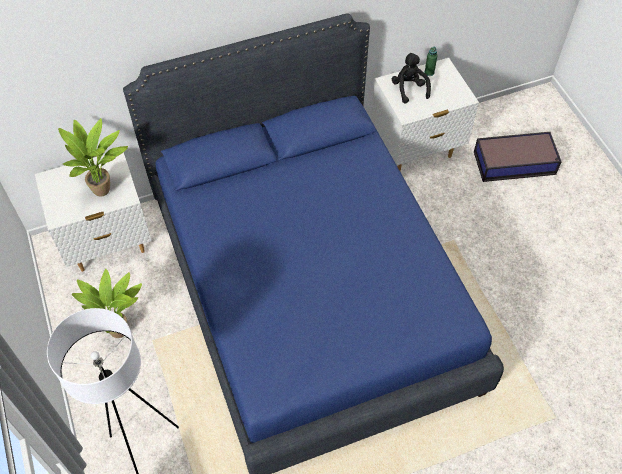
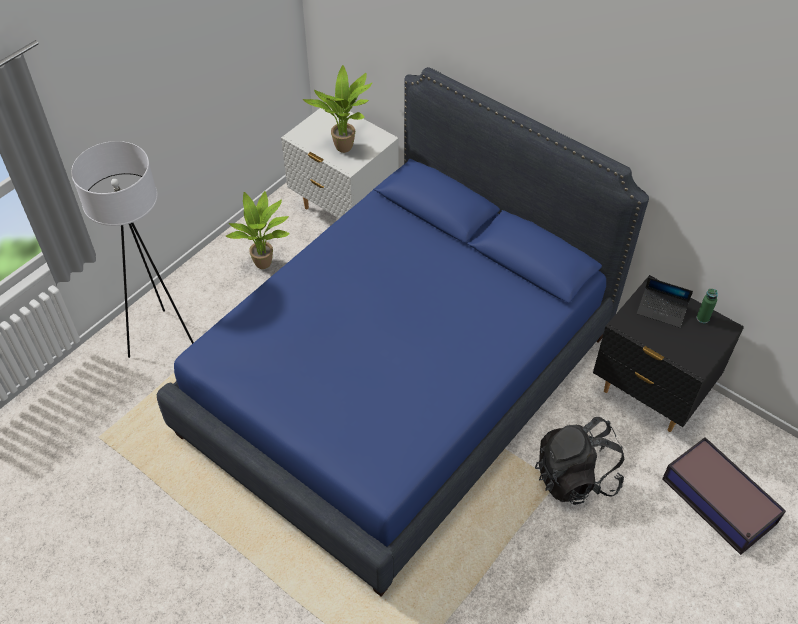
camera: 60 degrees right, 5 degrees down
(409, 89) = (661, 310): black plush toy -> laptop
(416, 150) = (650, 394): white nightstand -> black nightstand
(455, 227) = (575, 477): none -> black backpack

